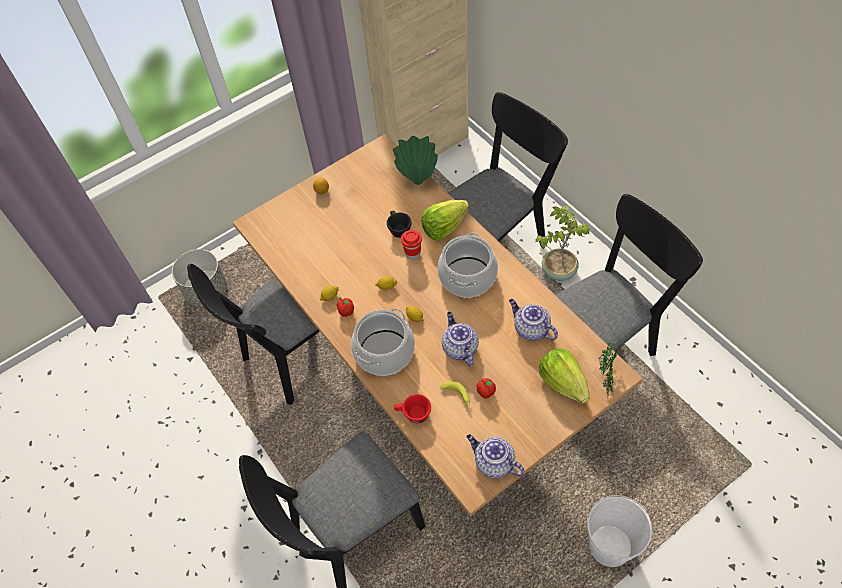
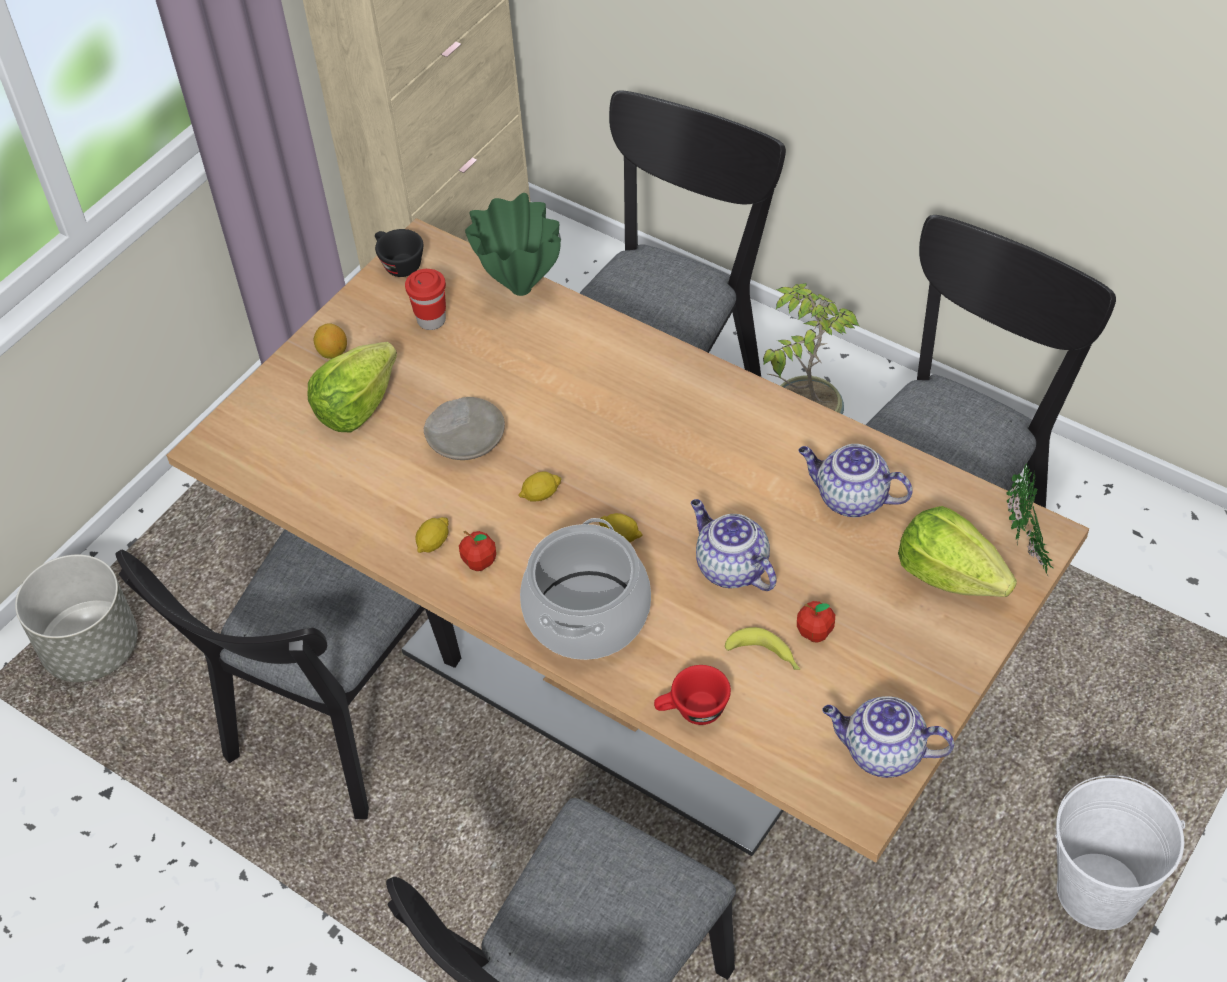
camera: 20 degrees left, 5 degrees down
(364, 249) = (466, 437): none -> beige plate
(398, 229) = (518, 385): black cup -> black cup (398, 264)
(413, 254) = (567, 423): red cup -> red cup (431, 320)
(444, 227) = (607, 360): lettuce -> lettuce (356, 406)
(468, 277) = (693, 437): cooking pot -> none

